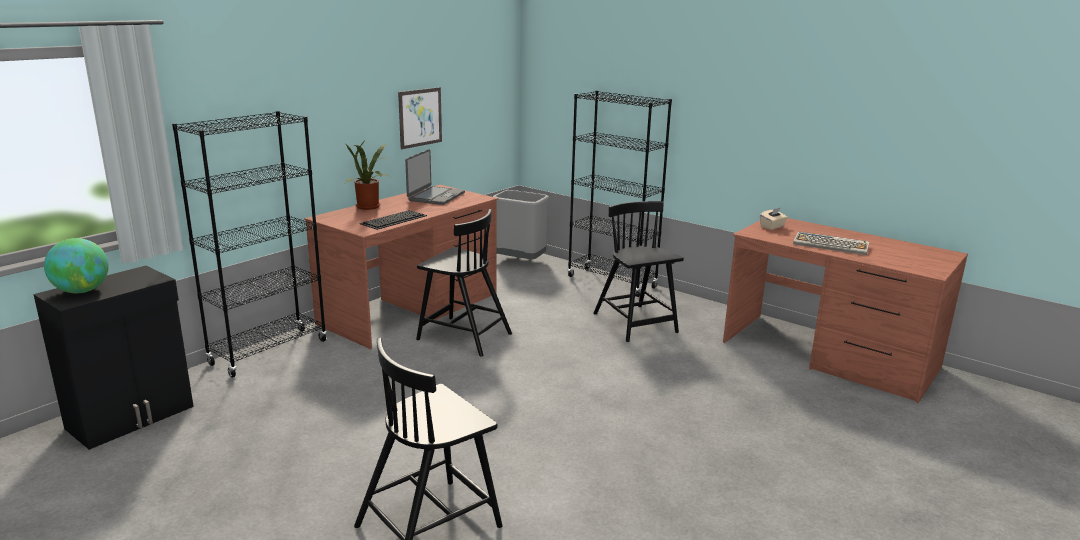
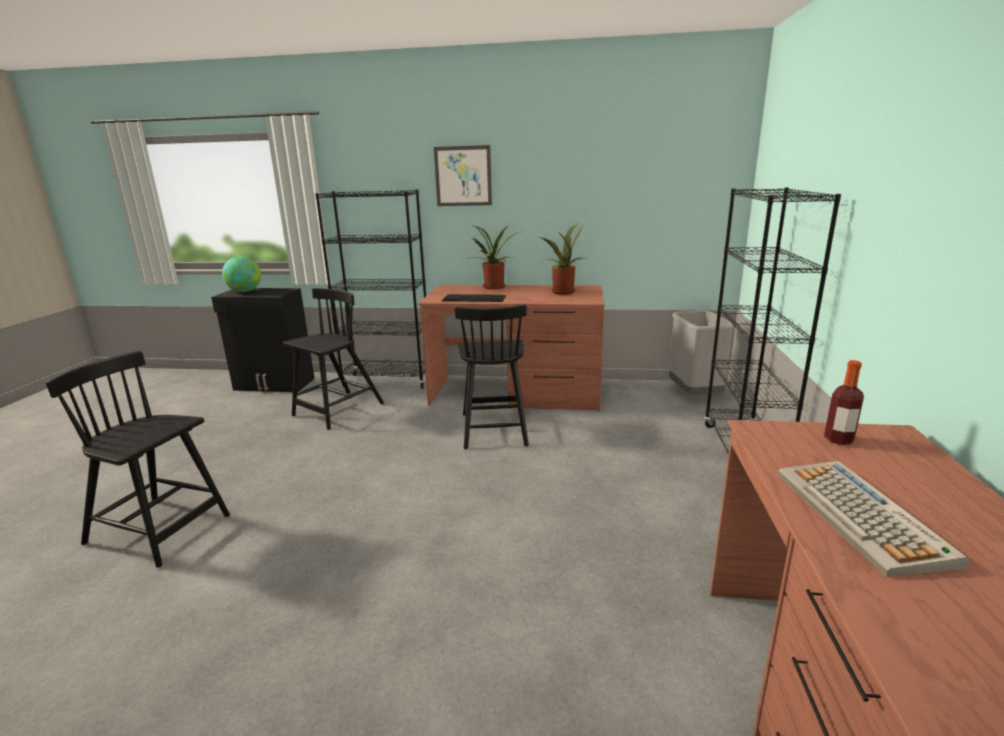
camera: 60 degrees right, 0 degrees up
(420, 117) = (583, 212): picture -> picture (463, 176)
(436, 196) = (561, 291): laptop -> potted plant
(635, 324) = (656, 504): black chair -> black chair (337, 410)
(772, 227) = (838, 439): beige tissue box -> bottle

